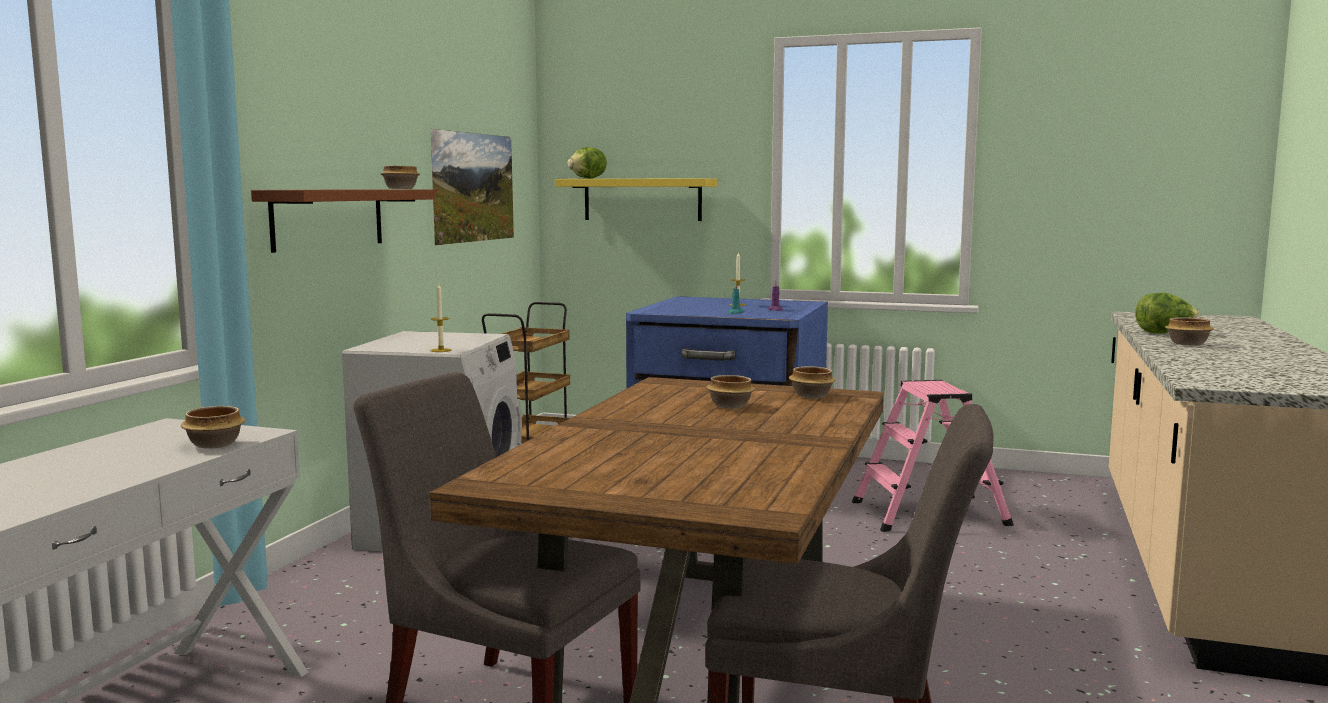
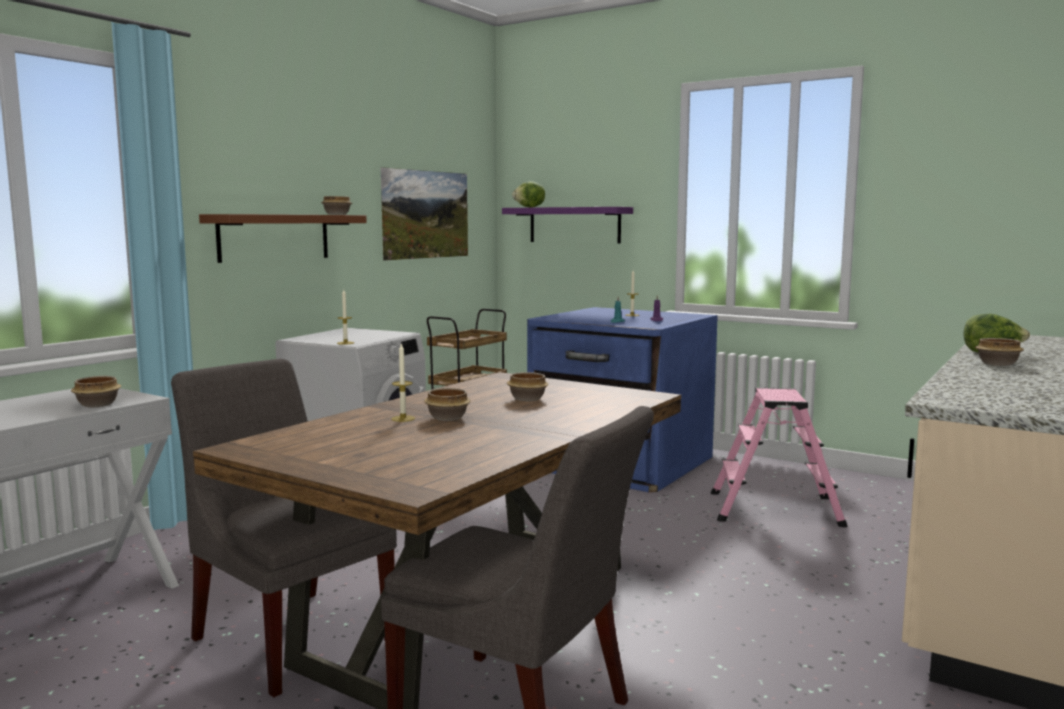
camera: 15 degrees right, 0 degrees up
(625, 437) = (403, 418): none -> candle
(642, 199) = (574, 225): yellow shelf -> purple shelf
(811, 396) = (610, 394): bowl -> bowl (448, 418)

